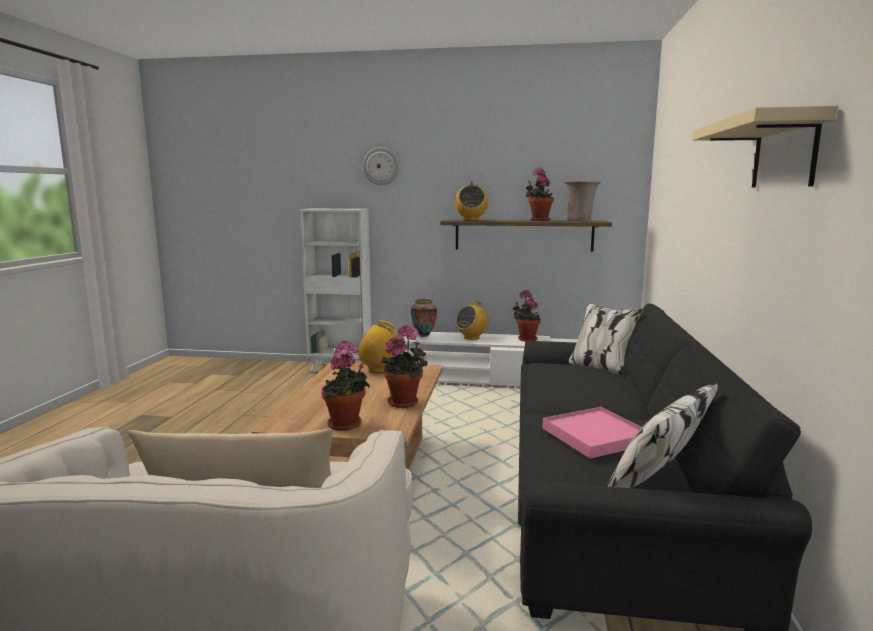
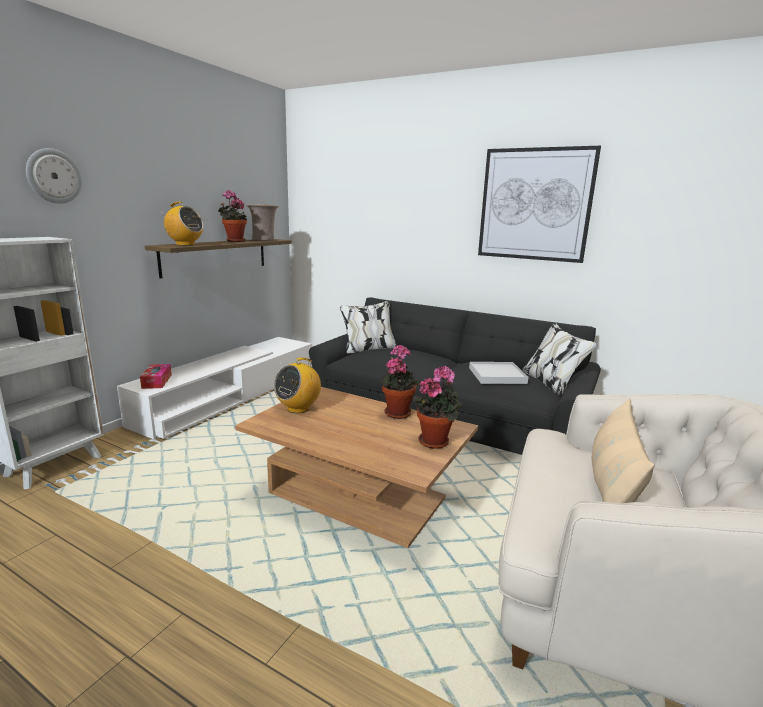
camera: 70 degrees left, 5 degrees up
(423, 336) = (157, 381): vase -> tissue box
(472, 337) = (201, 366): radio -> none
(526, 339) = (241, 353): potted plant -> none
(595, 436) = (497, 375): pink tray -> white tray
(784, 153) = (535, 205): beige shelf -> picture

